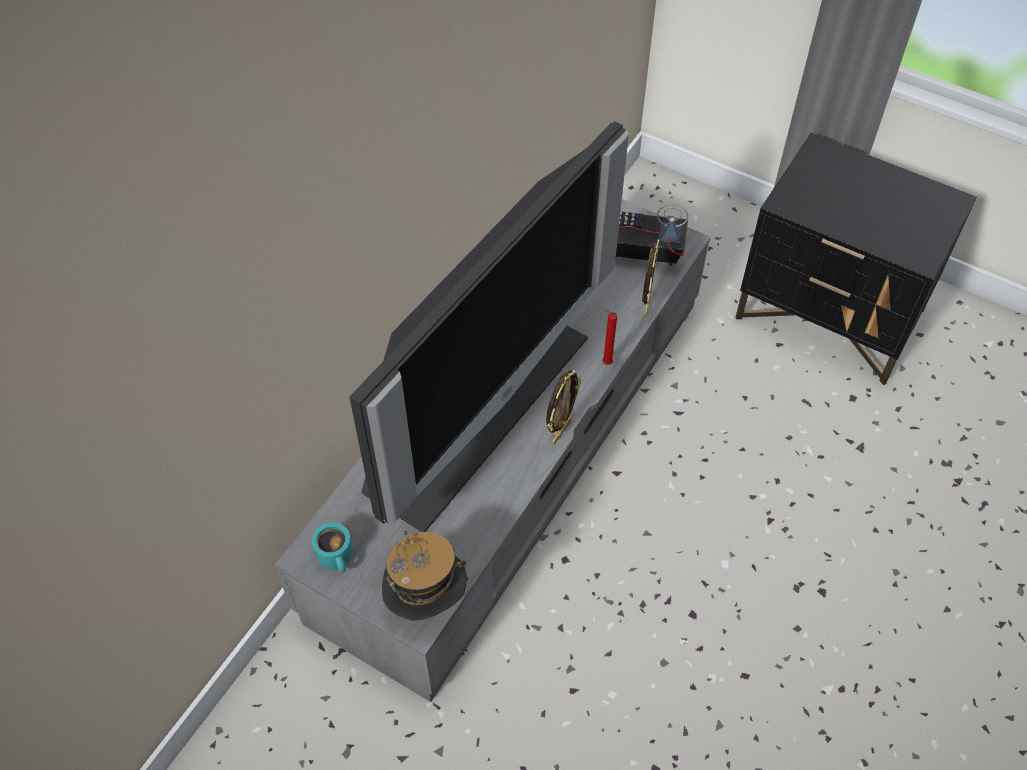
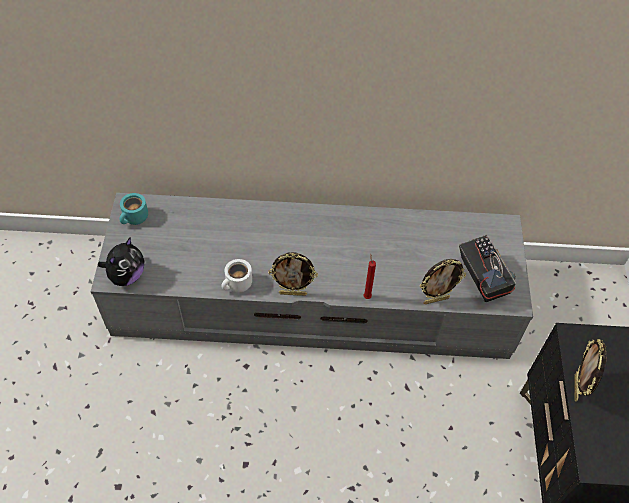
camera: 60 degrees right, 0 degrees up
(427, 601) = (126, 276): hat -> plush toy
(474, 408) = (281, 238): television -> none
(516, 482) = (238, 285): none -> white mug
(839, 231) = (576, 388): none -> picture frame

